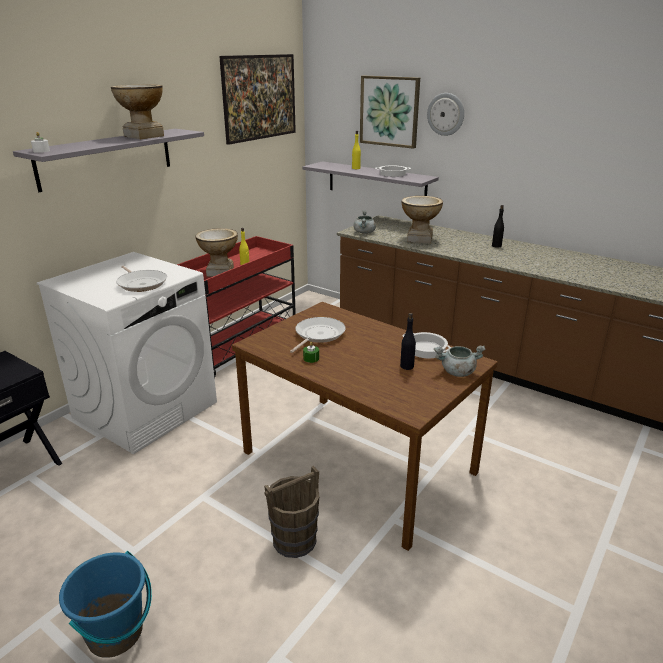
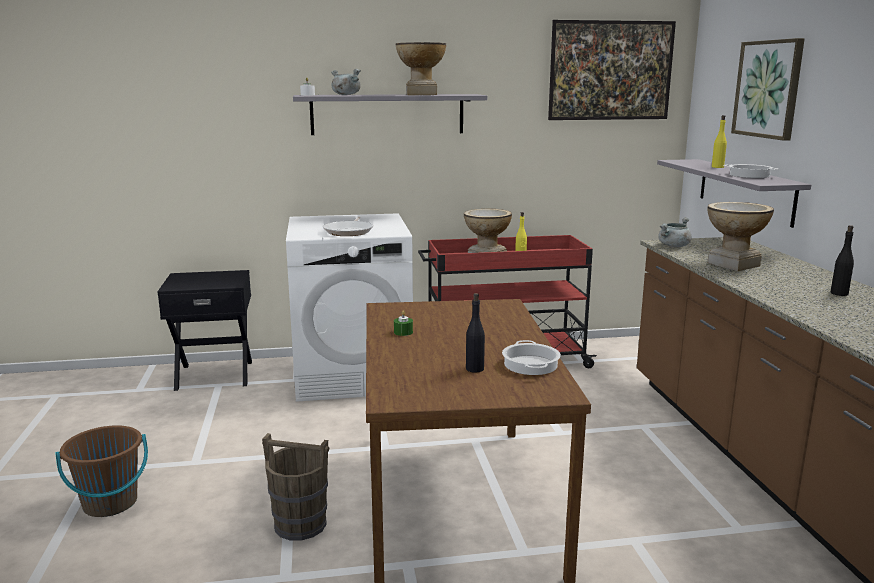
camera: 45 degrees right, 10 degrees down
(116, 633) = (110, 503): blue bucket -> brown bucket
(318, 335) = (451, 319): frying pan -> none
(446, 114) = (828, 89): wall clock -> none
(457, 372) = (515, 393): grey cooking pot -> grey cooking pot (345, 94)

